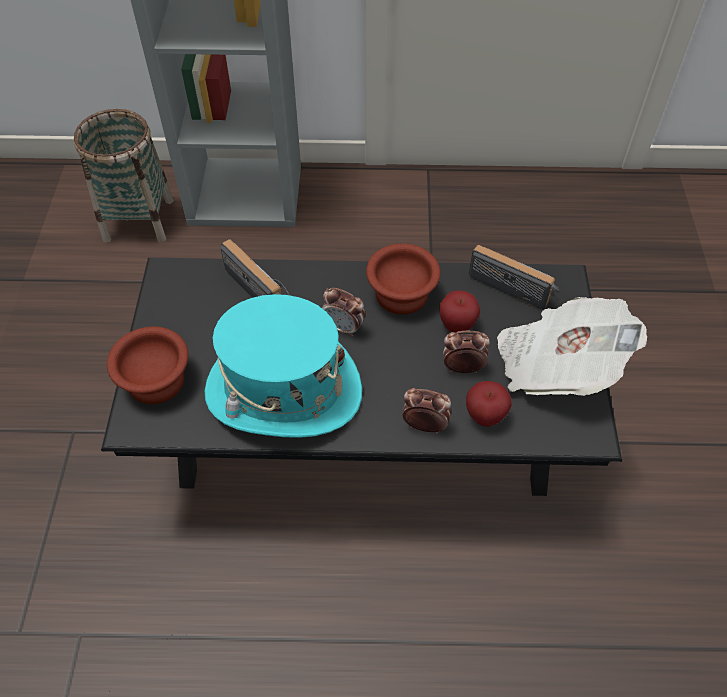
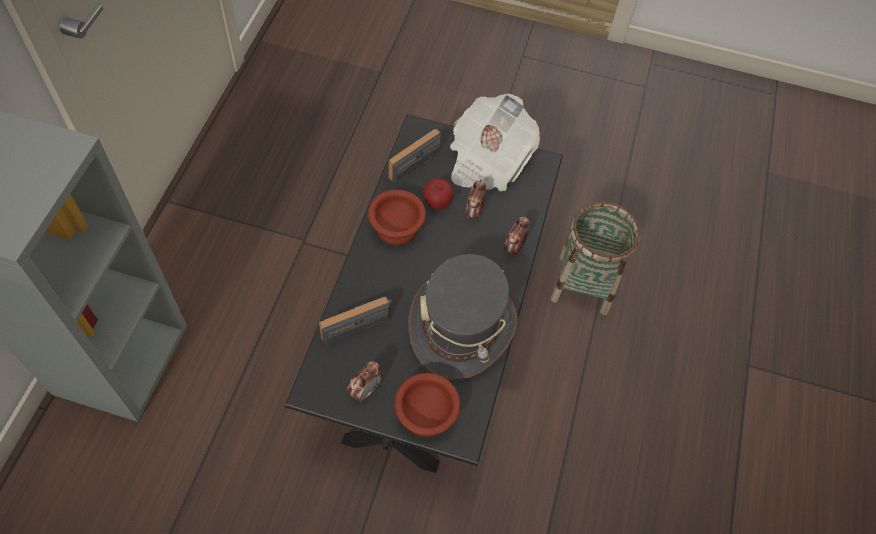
camera: 80 degrees left, 5 degrees up
(139, 219) = (105, 468): basket -> basket (583, 284)
(283, 391) = (461, 327): turquoise hat -> grey hat
(343, 328) = (415, 274): alarm clock -> alarm clock (365, 390)
(484, 416) = (516, 212): apple -> none

